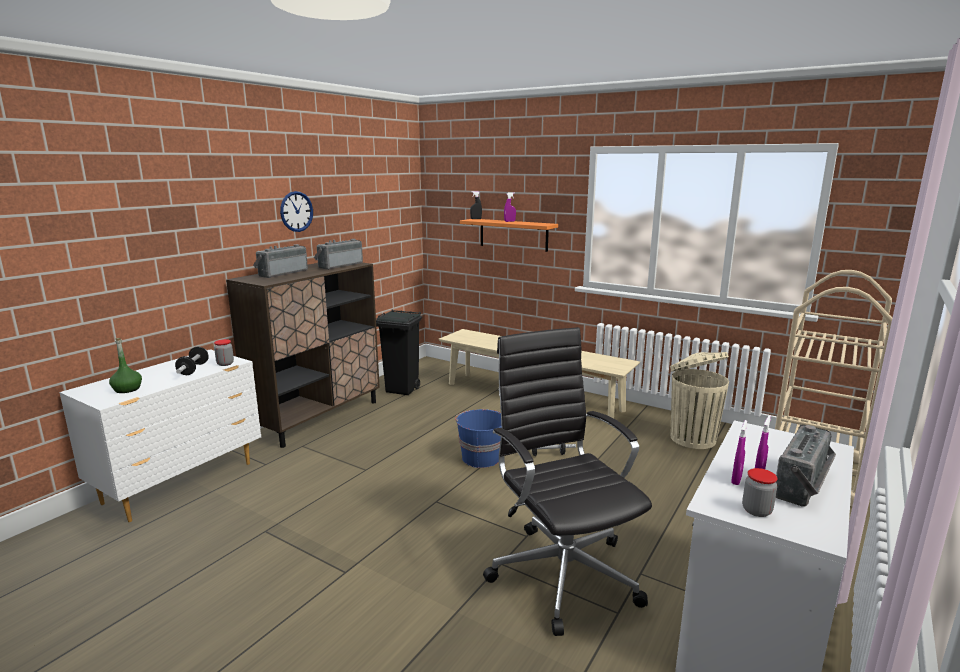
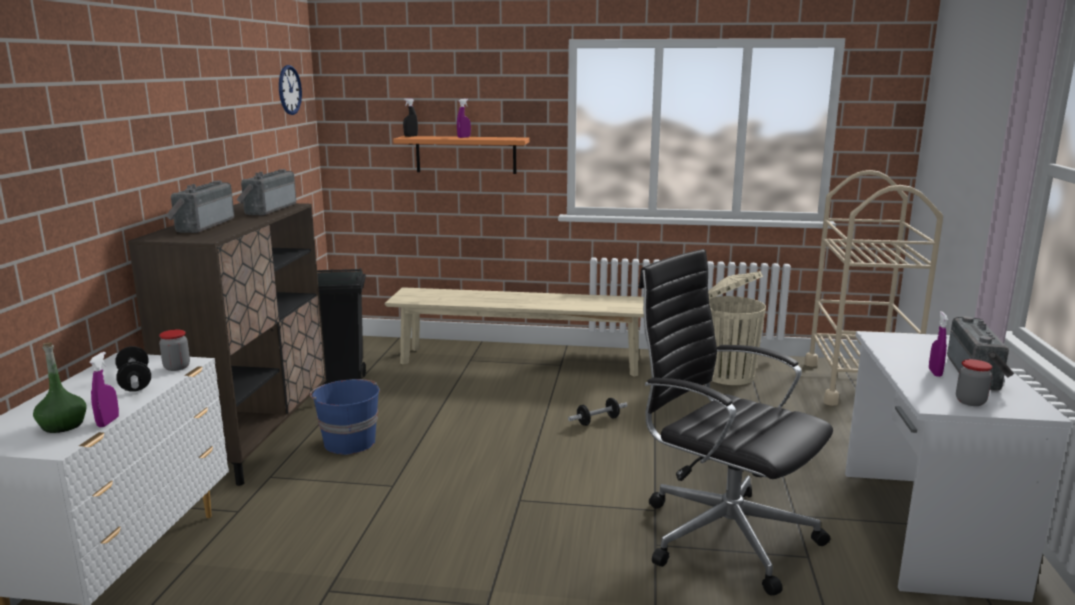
camera: 25 degrees left, 0 degrees up
(296, 211) = (196, 132): wall clock -> wall clock (289, 90)
(481, 457) = (525, 440): blue bucket -> blue bucket (349, 442)
(736, 480) = (924, 381): purple spray bottle -> purple spray bottle (108, 422)

